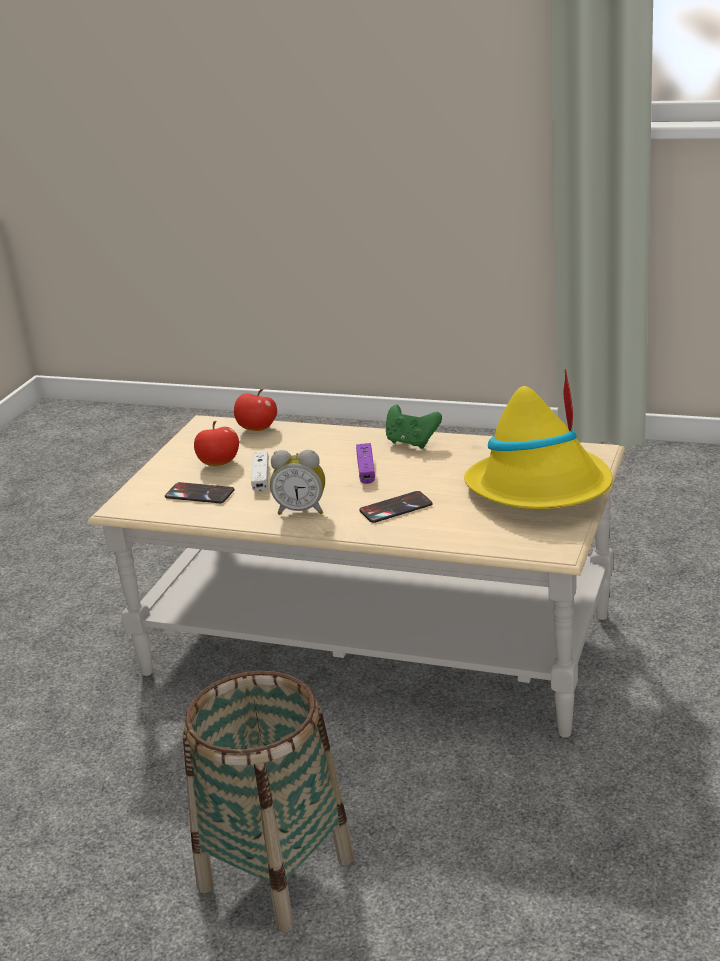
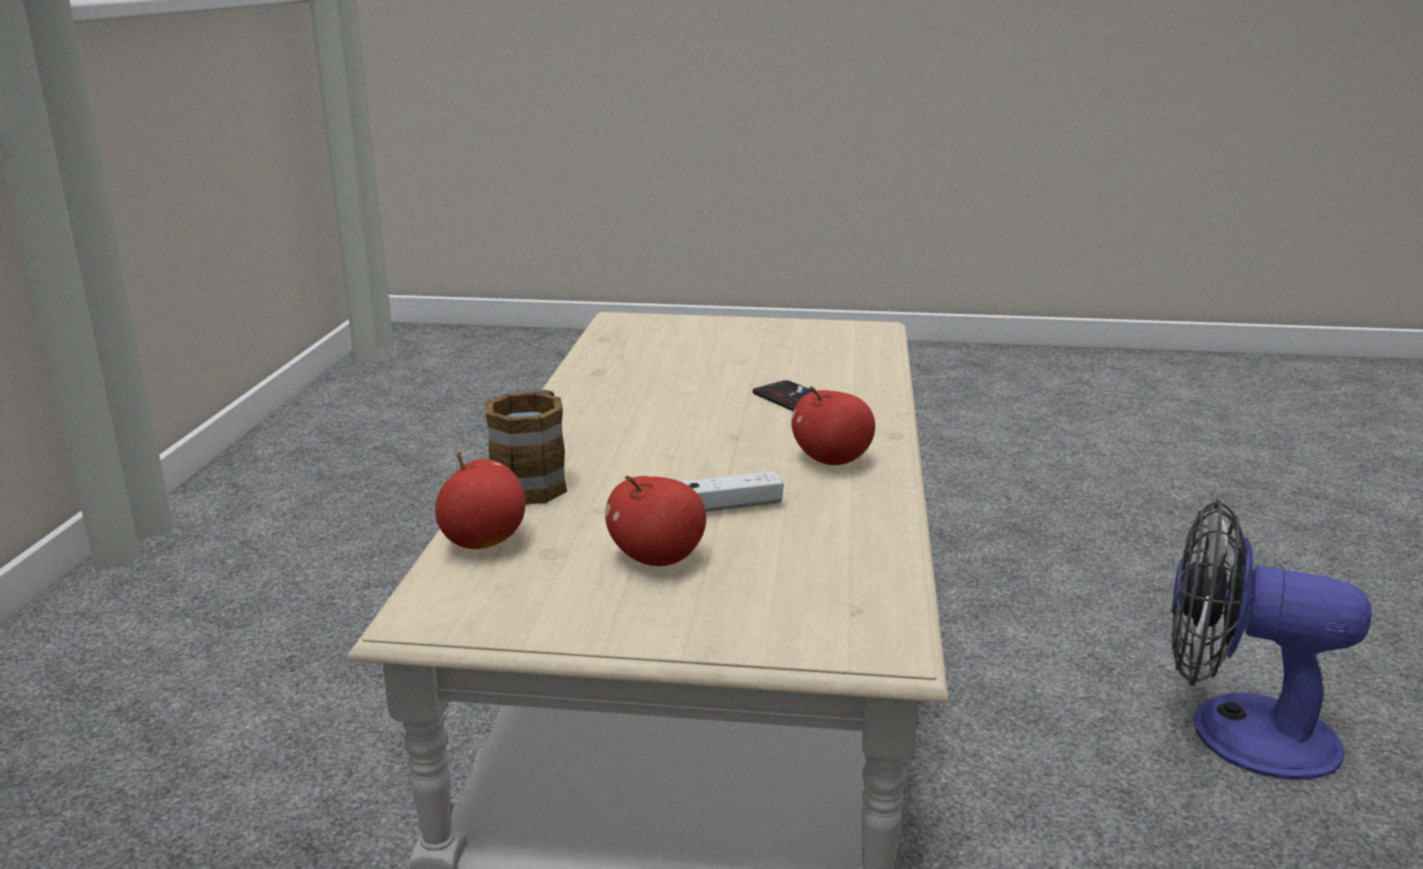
camera: 105 degrees left, 5 degrees down
(199, 494) = (798, 558): phone -> none
(275, 873) = (1236, 731): basket -> fan
(301, 510) = (832, 460): alarm clock -> apple
(316, 436) = (535, 480): none -> mug
(366, 469) = (677, 430): purple game controller -> none
(411, 442) = (577, 408): green game controller -> none
(541, 490) = (729, 337): yellow hat -> none

